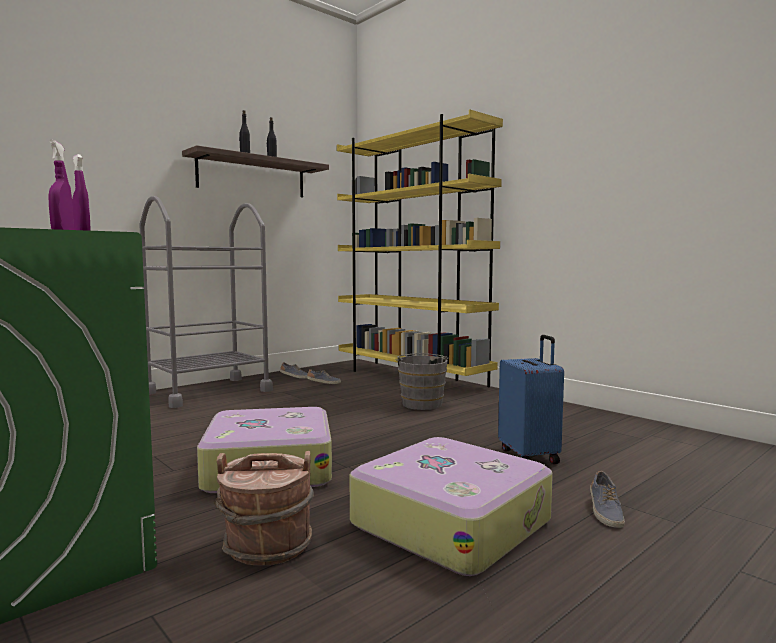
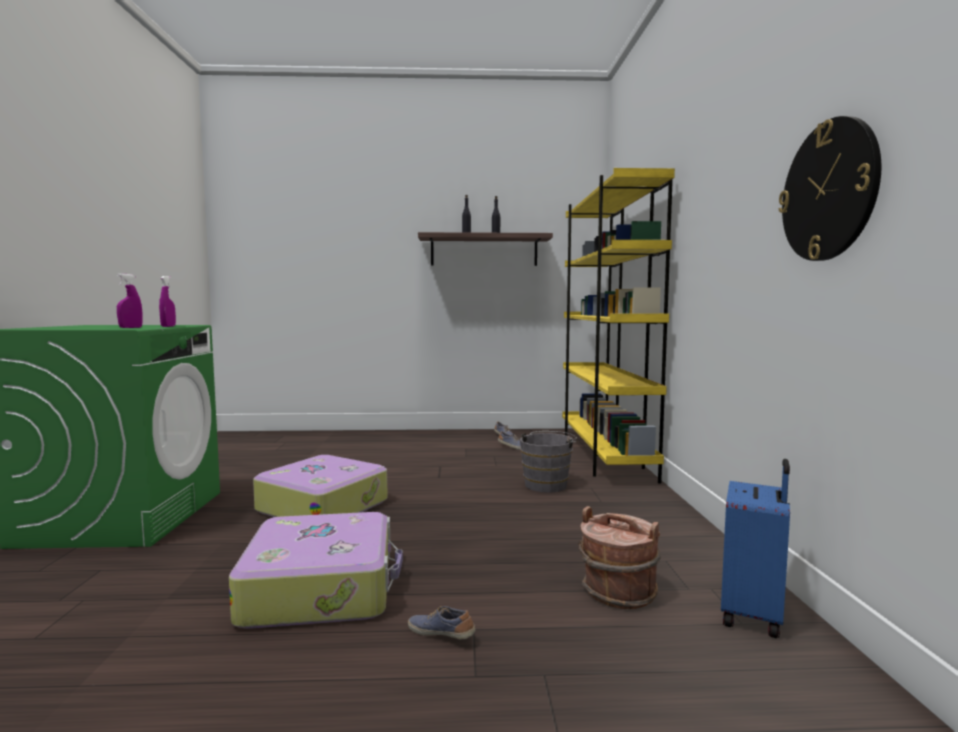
camera: 40 degrees right, 0 degrees up
(208, 392) = (418, 438): grey cart -> none
(267, 546) = (208, 556): brown bucket -> brown bucket (618, 592)
(530, 456) = (514, 561): blue suitcase -> blue suitcase (753, 615)
(605, 512) = (441, 634): shoe -> shoe turned 75 degrees clockwise
(710, 150) = (828, 191): none -> wall clock

